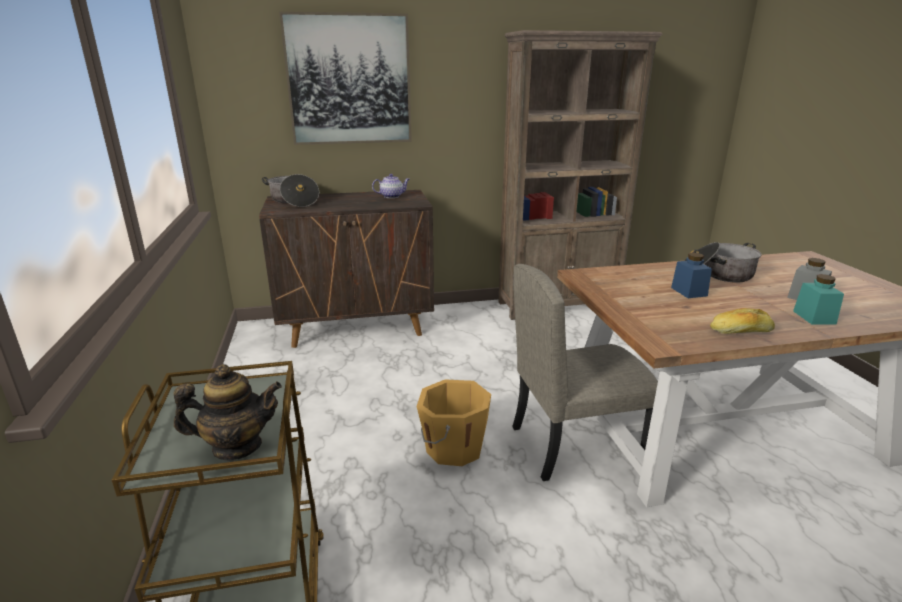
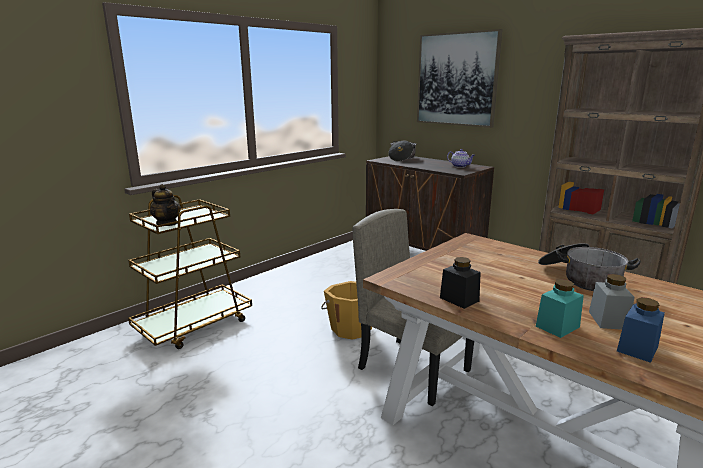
camera: 55 degrees right, 5 degrees down
(689, 292) = (511, 273): blue jar -> blue jar (637, 348)
(740, 332) = (459, 299): bread -> black jar

